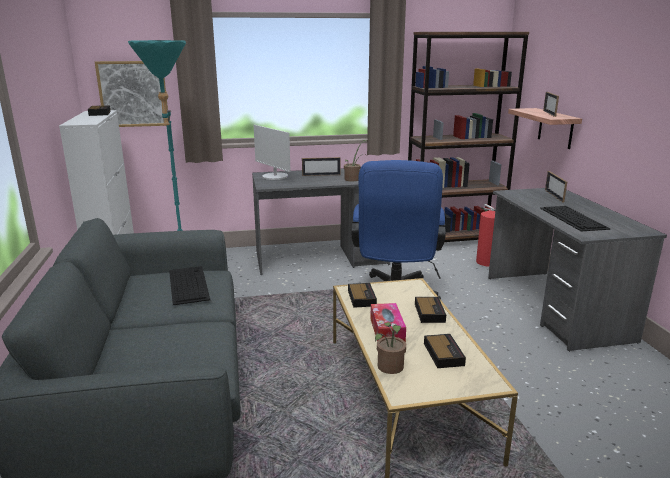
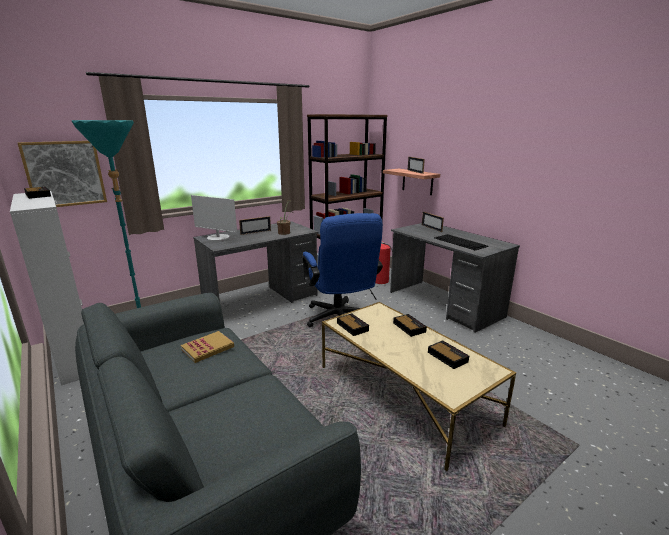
camera: 25 degrees left, 0 degrees up
(188, 284) = (208, 348): keyboard -> book
(387, 330) = (394, 348): tissue box -> none
(389, 368) = (424, 379): potted plant -> none

